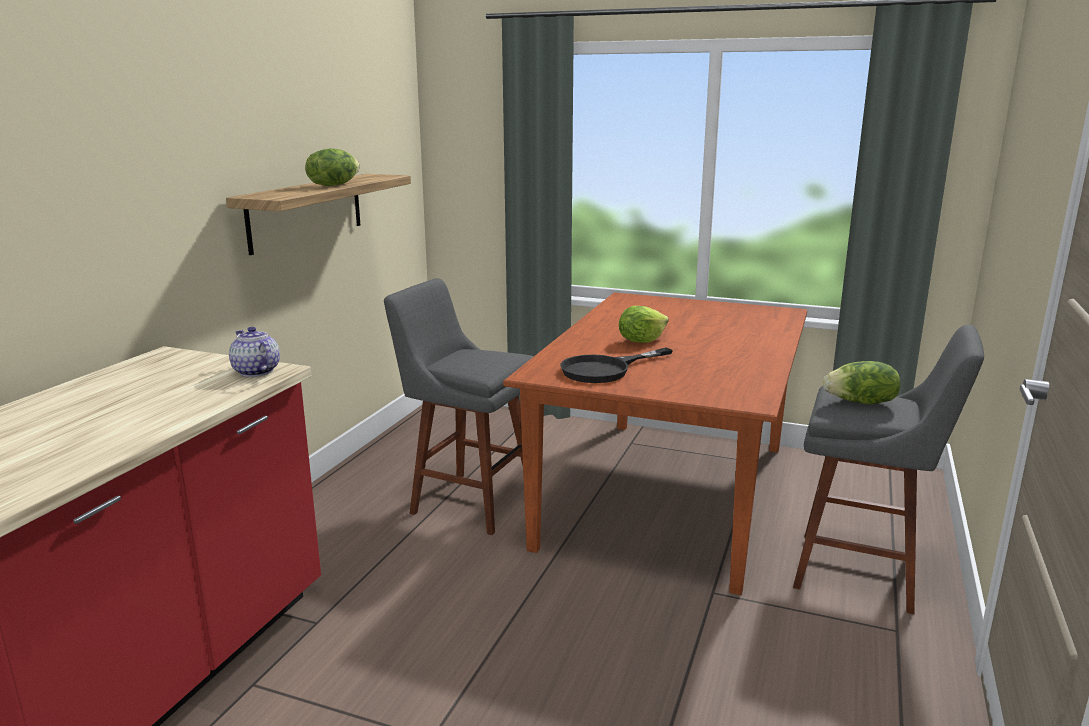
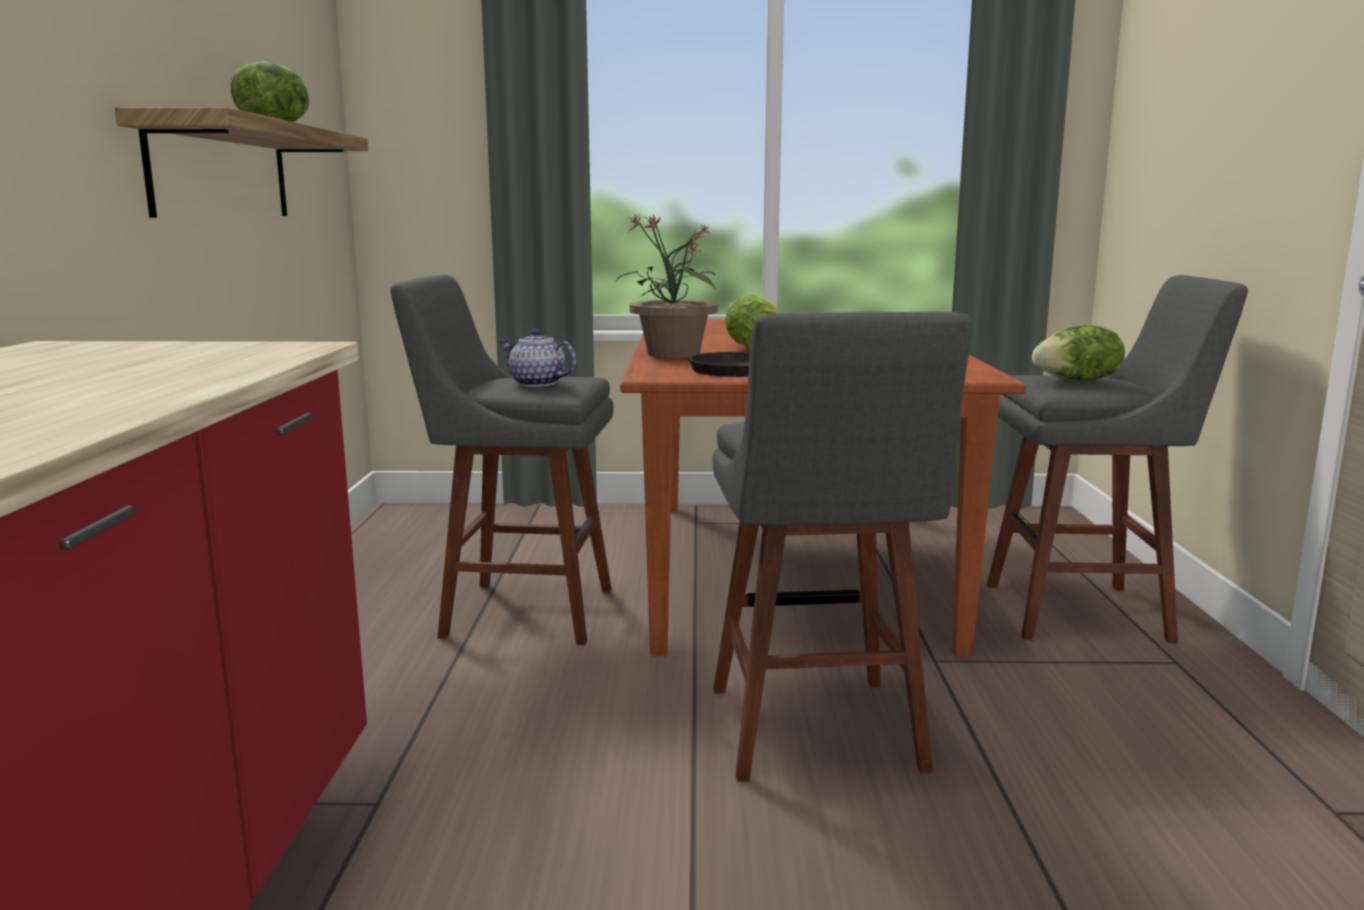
camera: 20 degrees left, 5 degrees down
(255, 371) = (265, 348): teapot -> teapot (536, 383)
(573, 347) = (672, 354): none -> potted plant
(589, 633) = (816, 734): none -> grey stool

